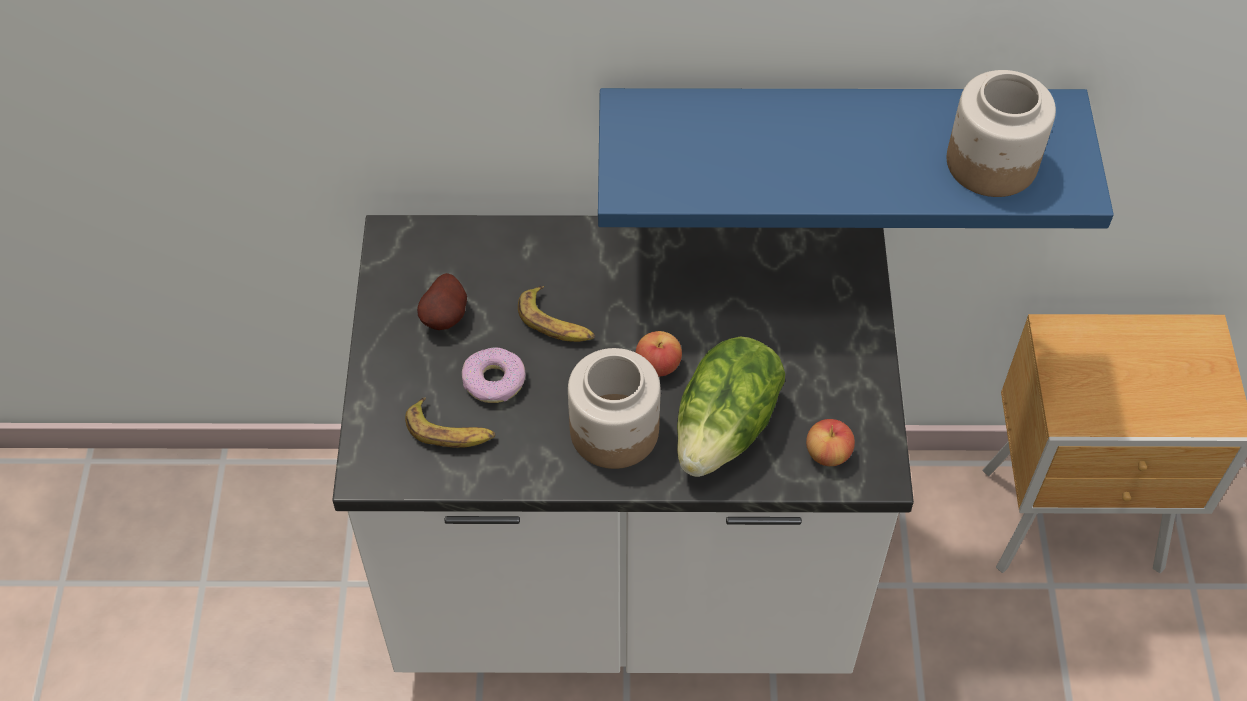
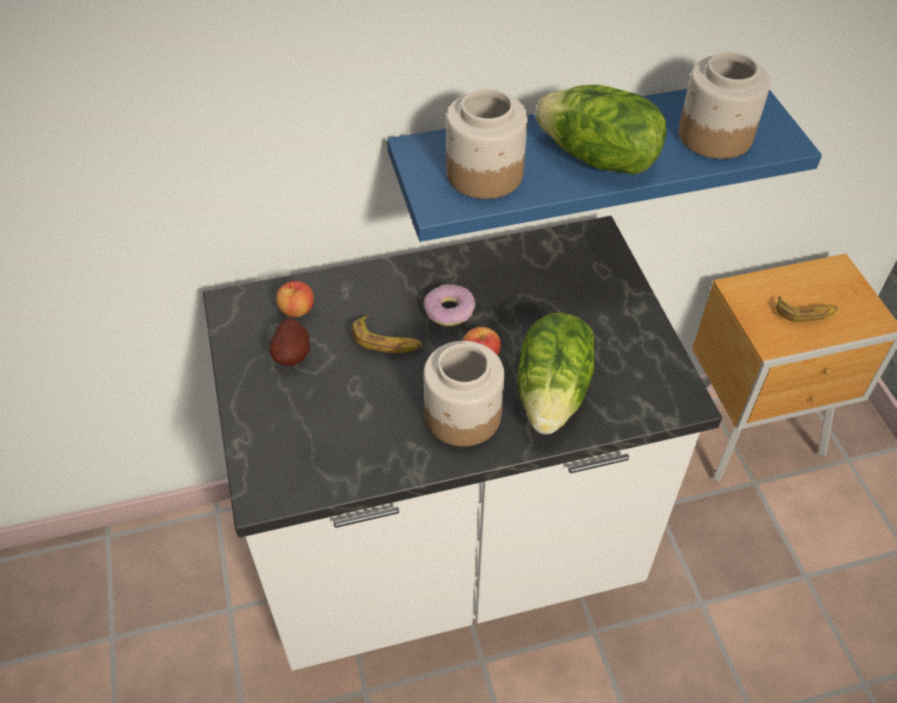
camera: 15 degrees left, 5 degrees down
(450, 431) = (324, 446): banana -> banana (805, 313)
(494, 381) = (349, 398): donut -> donut (449, 311)
(694, 159) = (483, 174): none -> jar
(828, 453) = (641, 395): apple -> apple (297, 310)
(836, 166) = (598, 159): none -> lettuce

